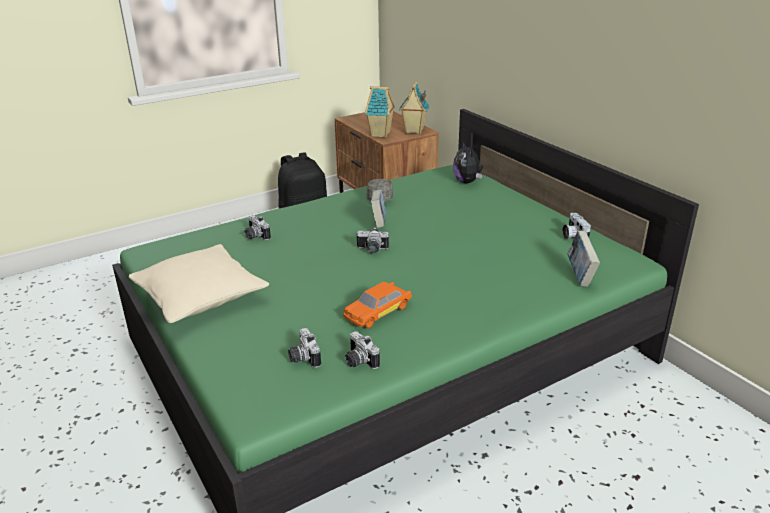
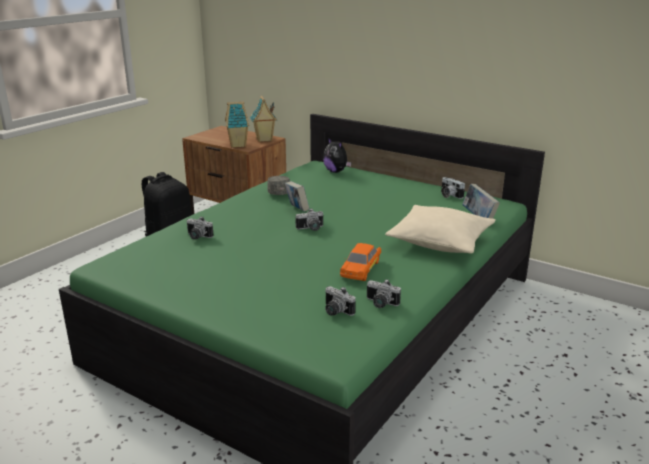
camera: 25 degrees left, 5 degrees down
(200, 297) = (196, 289): beige pillow -> beige pillow (440, 241)

